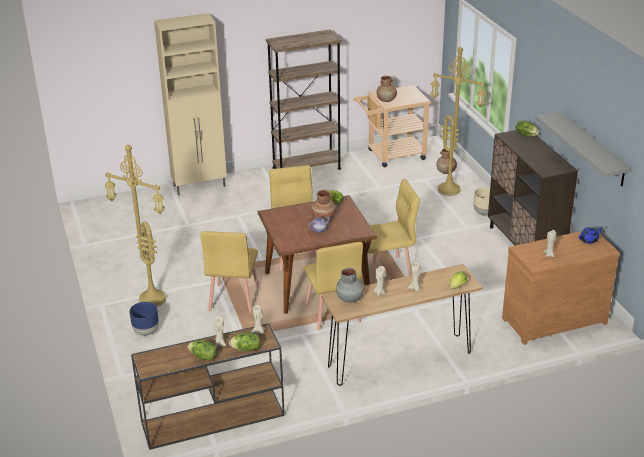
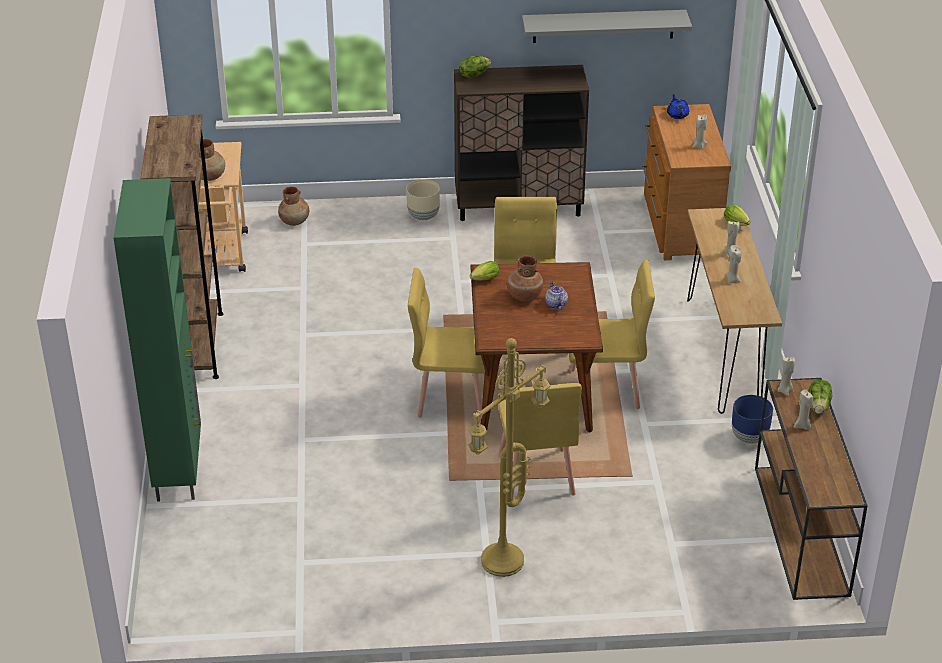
camera: 75 degrees left, 5 degrees up
(146, 331) = (585, 576): blue planter -> blue planter (749, 437)
(200, 186) = (179, 469): beige cabinet -> green cabinet
(203, 357) = (828, 443): lettuce -> none
(233, 299) = (535, 475): yellow chair -> yellow chair turned 60 degrees clockwise
(350, 298) = (737, 304): grey vase -> none
(450, 189) = (346, 229): yellow floor lamp -> none

